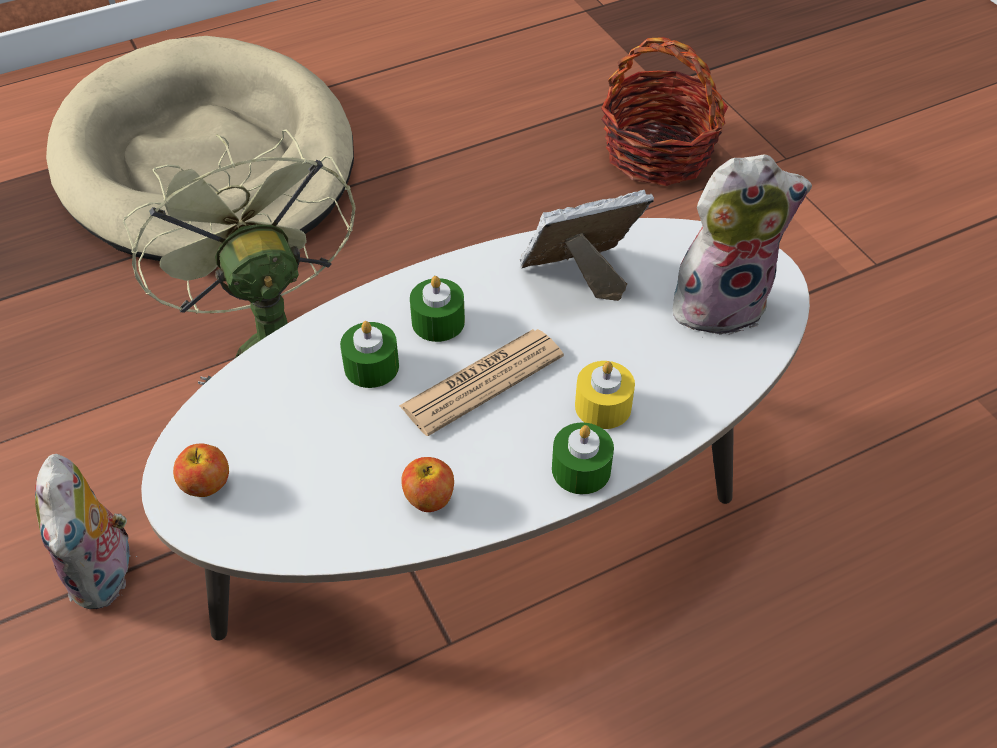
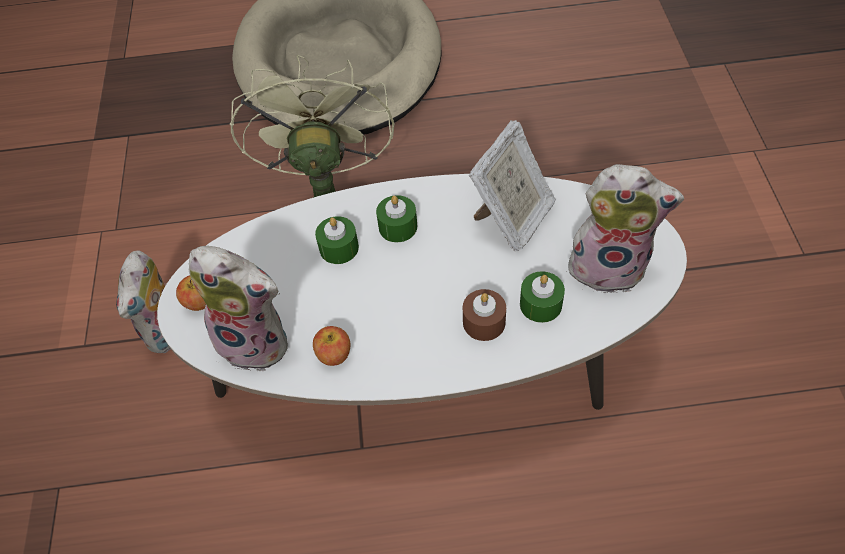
camera: 25 degrees right, 5 degrees up
(313, 510) = (257, 340): none -> plush toy
(482, 382) = (408, 280): newspaper -> none
(579, 278) = (512, 219): picture frame -> picture frame turned 120 degrees clockwise
(581, 469) = (446, 365): green candle -> green candle (540, 304)
(603, 406) = (484, 322): yellow candle -> brown candle
(658, 153) = (665, 122): basket -> none

